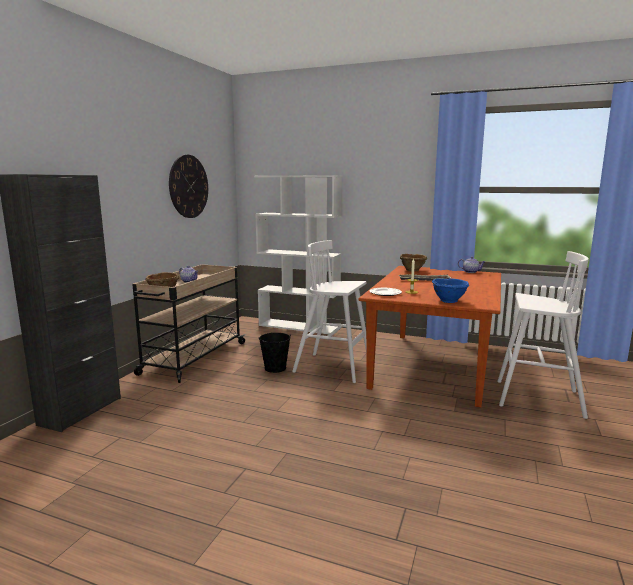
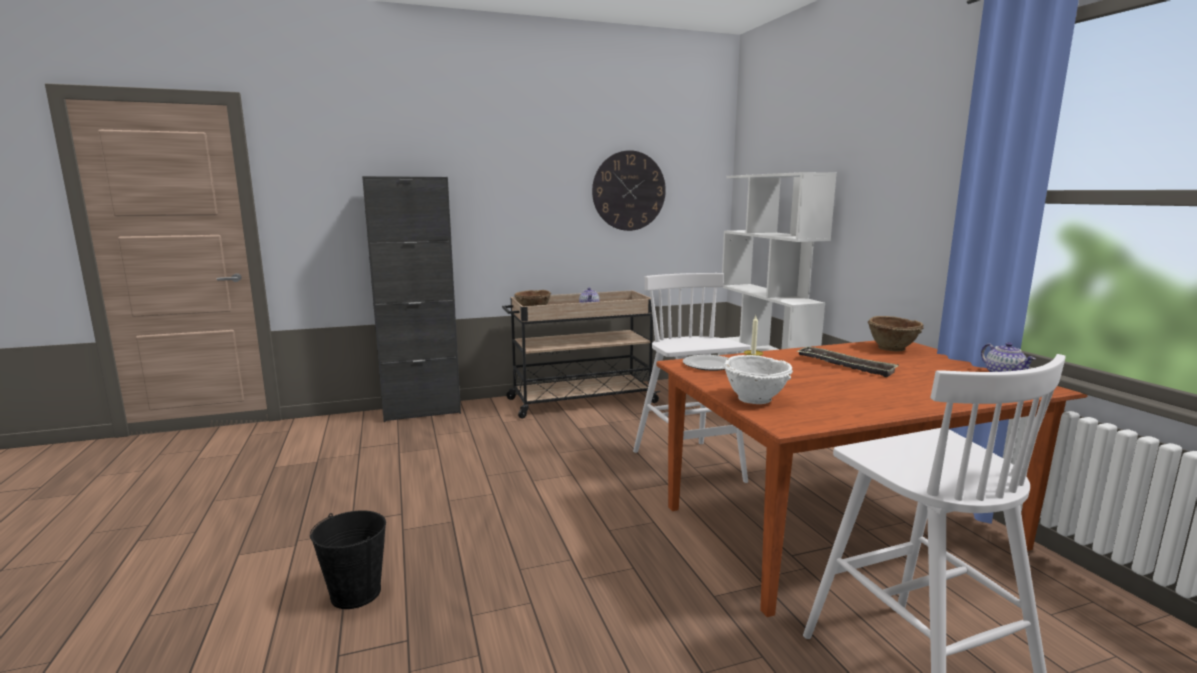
camera: 50 degrees right, 0 degrees up
(275, 368) = (627, 440): black bucket -> black bucket (356, 593)
(449, 300) = (756, 399): blue bowl -> white bowl

